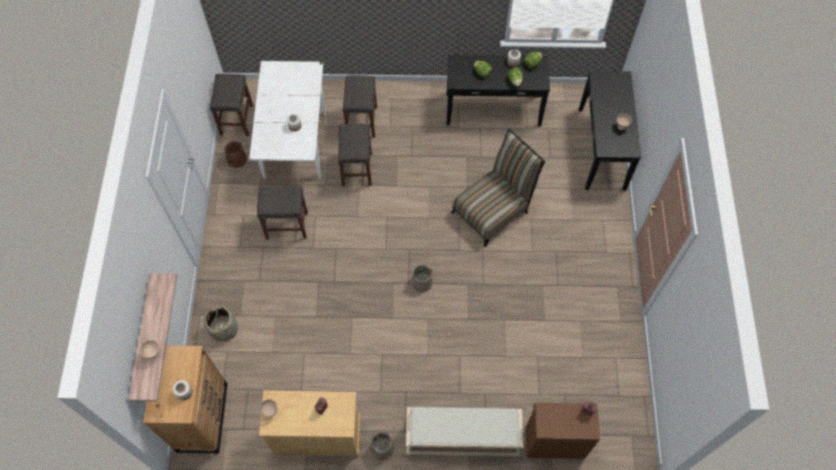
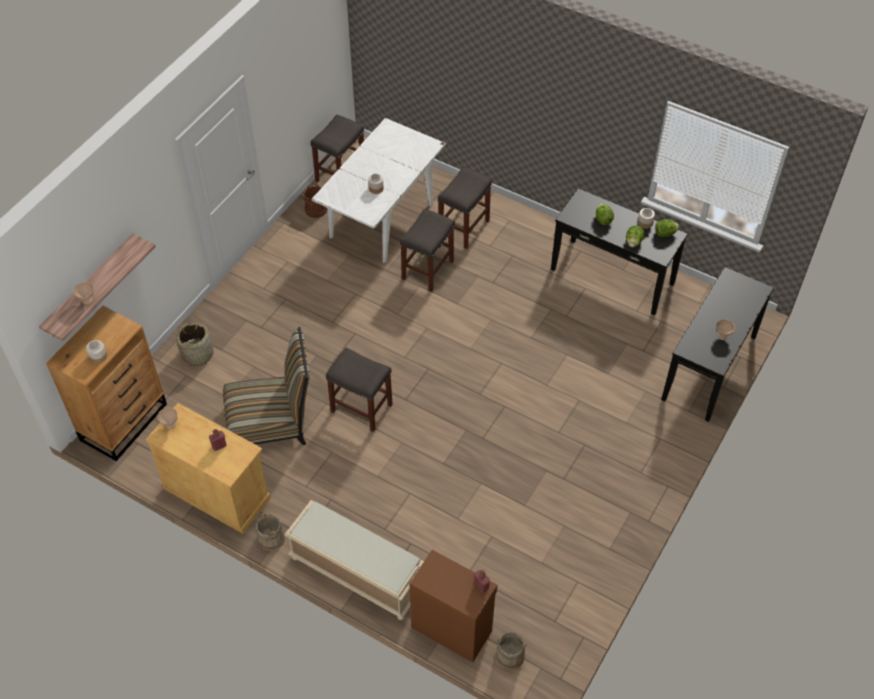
camera: 30 degrees right, 10 degrees down
(286, 225) = (321, 290): grey stool -> grey stool (360, 408)
(422, 282) = (419, 405): beige bucket -> beige bucket (510, 655)
(493, 209) = (544, 372): chair -> chair (272, 423)

